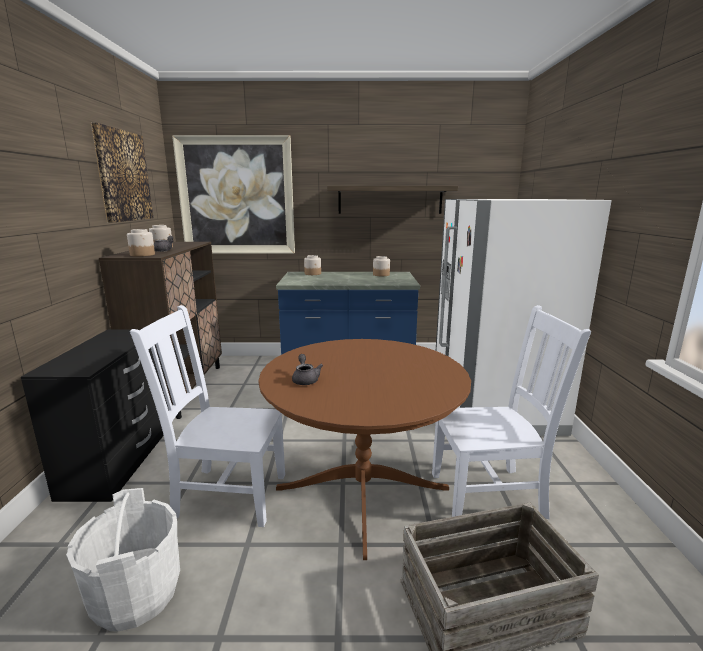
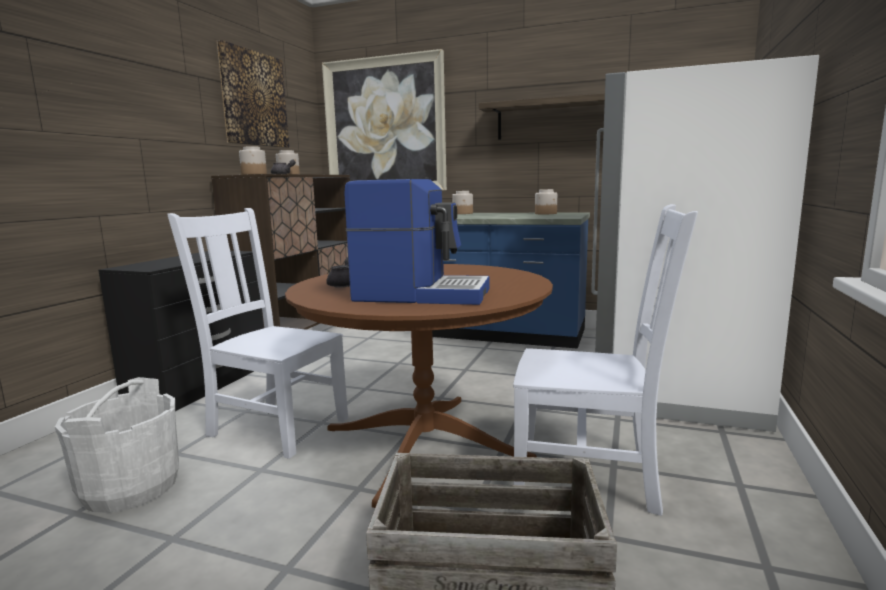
camera: 20 degrees right, 5 degrees down
(385, 390) = (421, 294): none -> coffee machine

